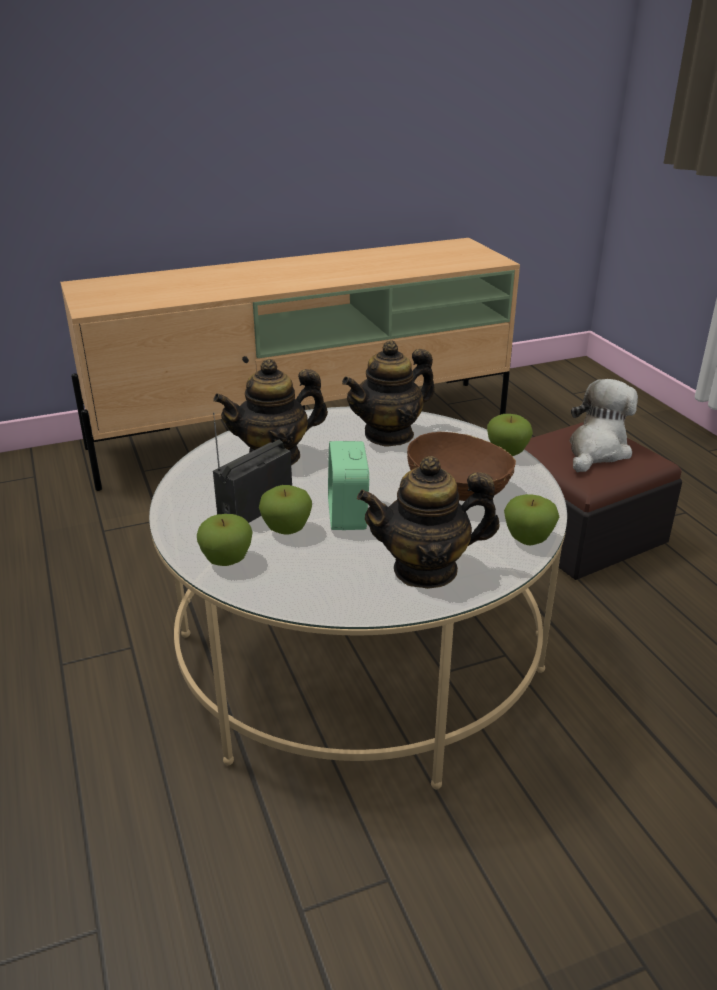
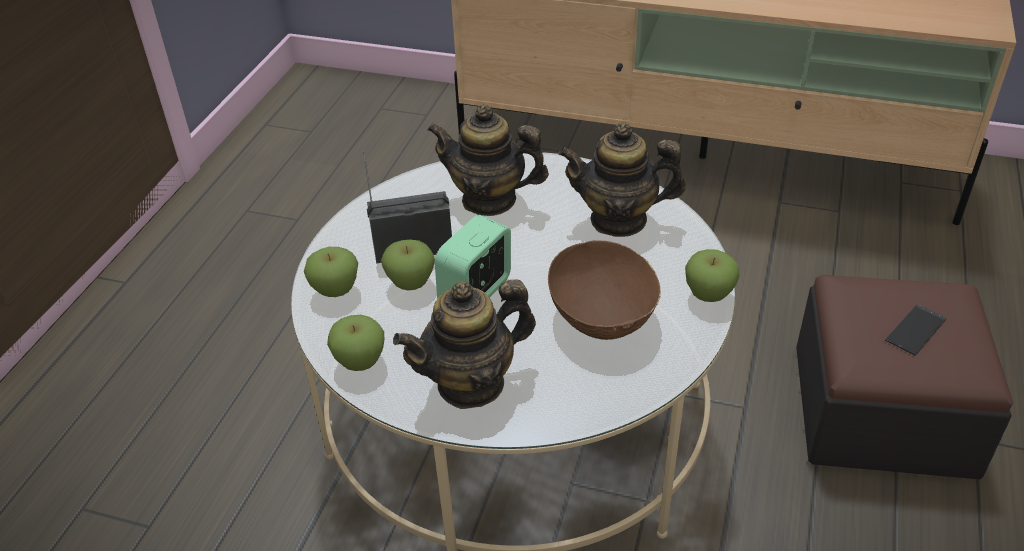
camera: 40 degrees right, 10 degrees up
(426, 569) = (471, 383): teapot -> teapot turned 60 degrees counterclockwise
(528, 539) = (599, 403): apple -> apple (360, 362)
(596, 451) = (915, 330): plush toy -> phone

